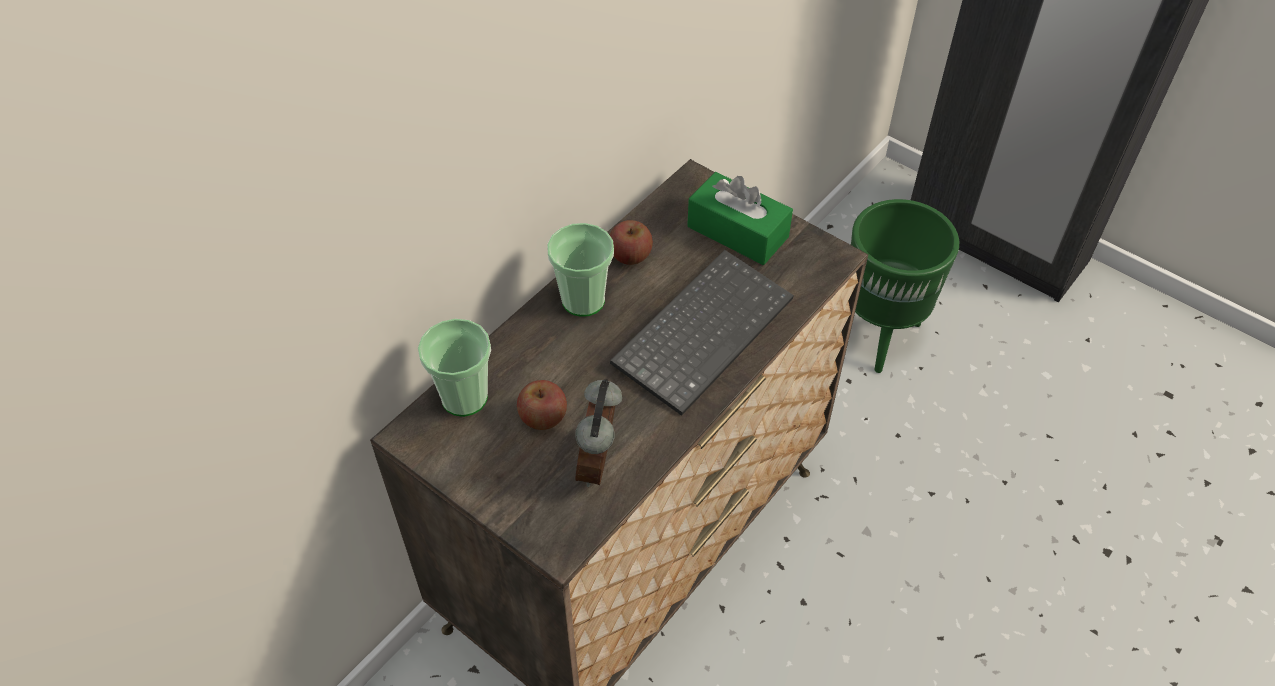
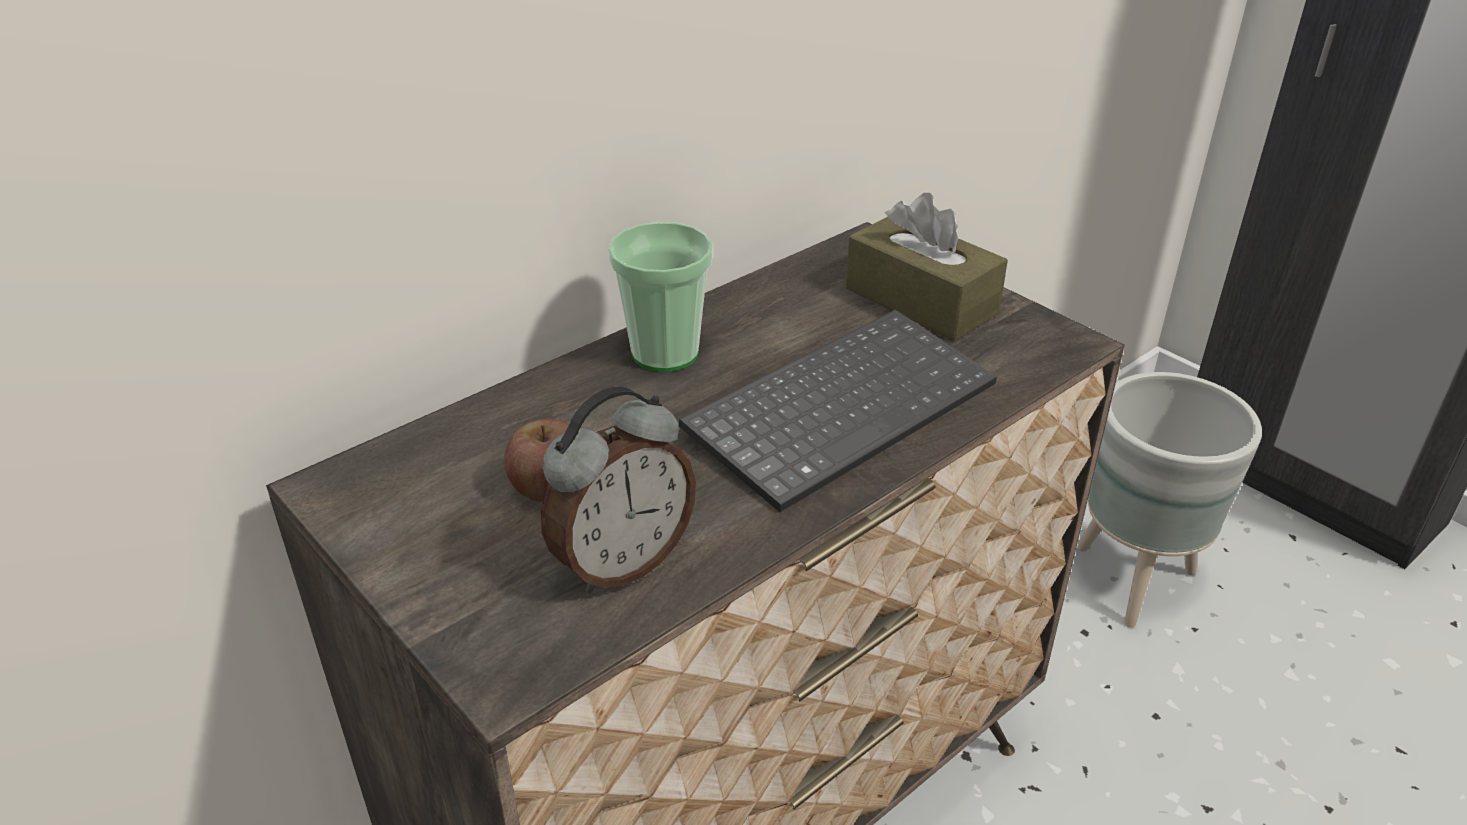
camera: 10 degrees right, 15 degrees down
(464, 398) = (436, 449): cup -> none
(600, 463) = (621, 562): alarm clock -> alarm clock turned 150 degrees counterclockwise
(630, 255) = (752, 311): apple -> none
(737, 232) = (921, 300): green tissue box -> brown tissue box
(879, 335) = (1133, 579): green planter -> grey planter

